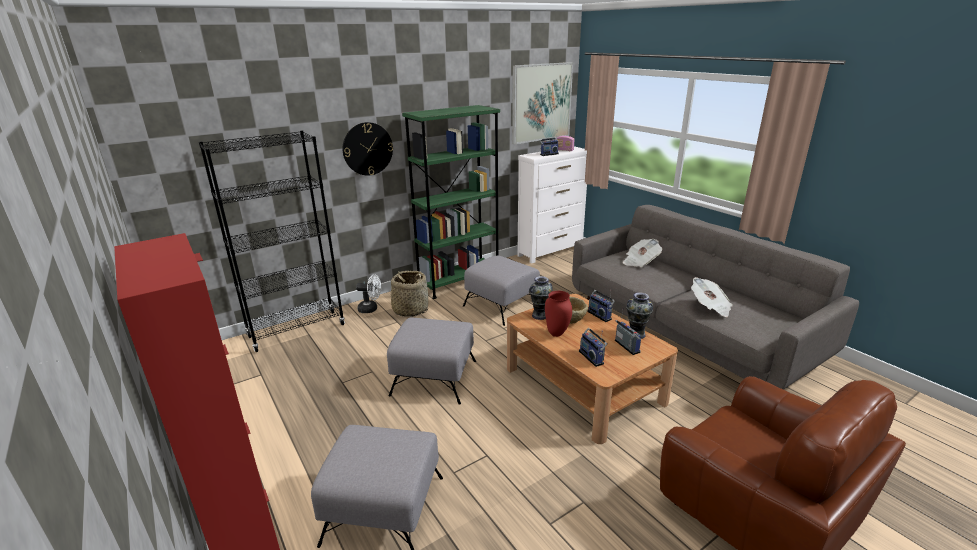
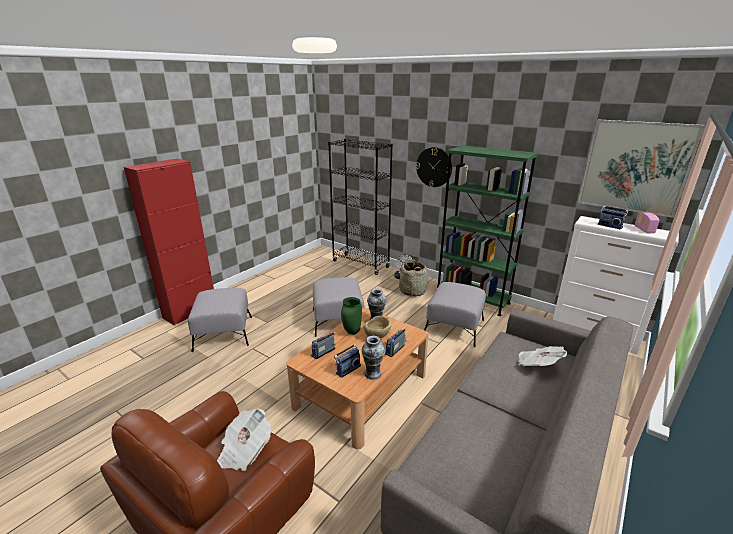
camera: 70 degrees right, 0 degrees up
(557, 333) = (352, 332): red vase -> green vase
(710, 307) = (461, 425): newspaper -> newspaper (244, 450)

